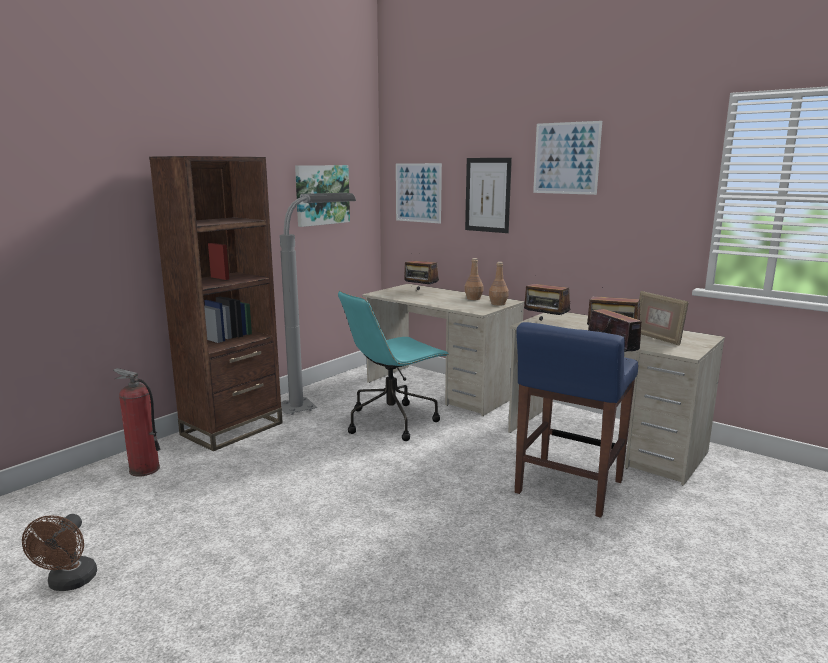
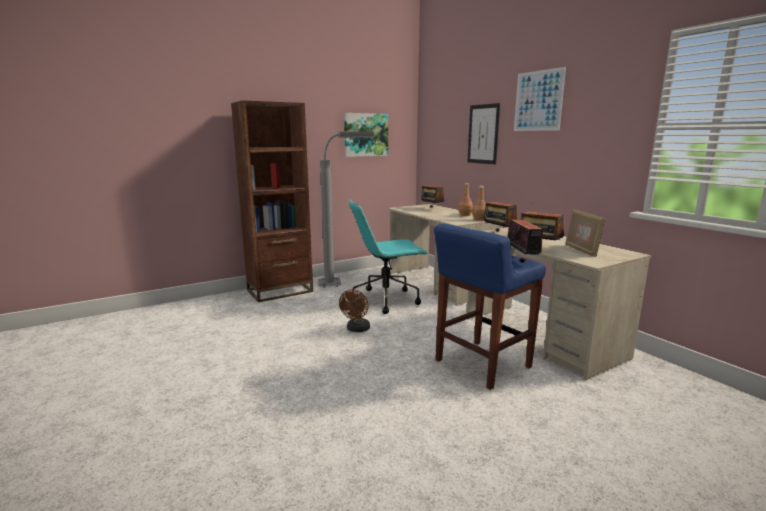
camera: 20 degrees right, 0 degrees up
(69, 583) = (122, 361): brown fan -> brown fan (357, 329)
(144, 469) = (211, 306): fire extinguisher -> none
(418, 192) = (439, 134): picture -> none

